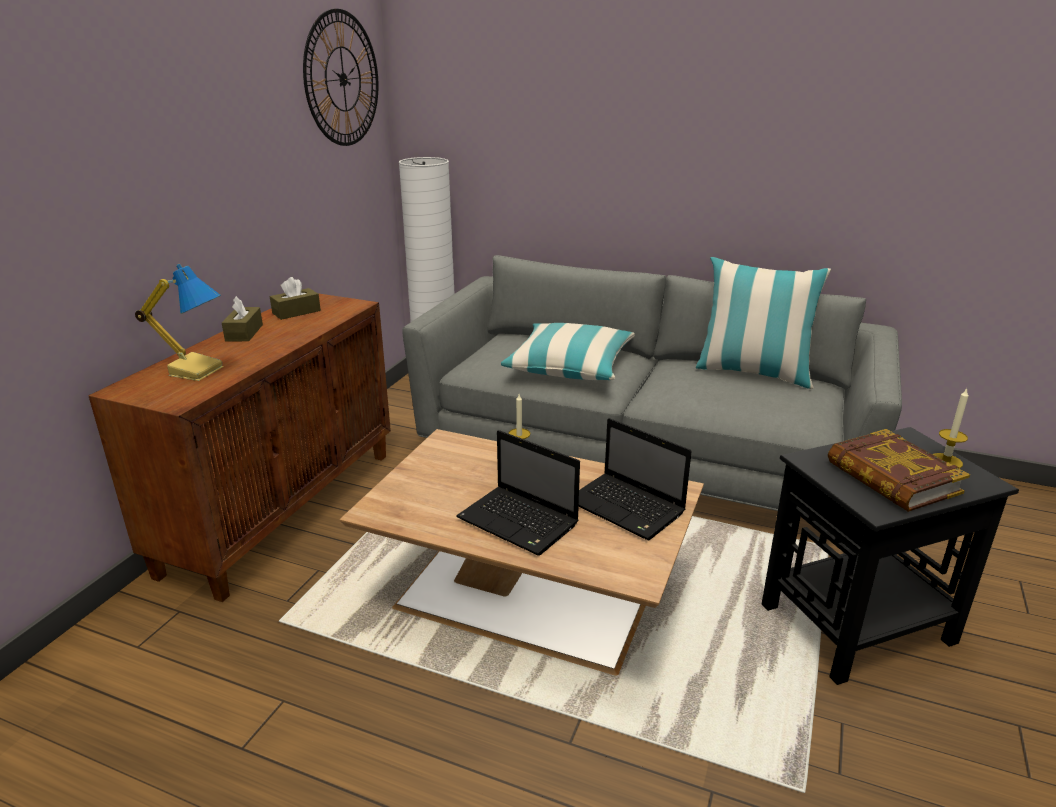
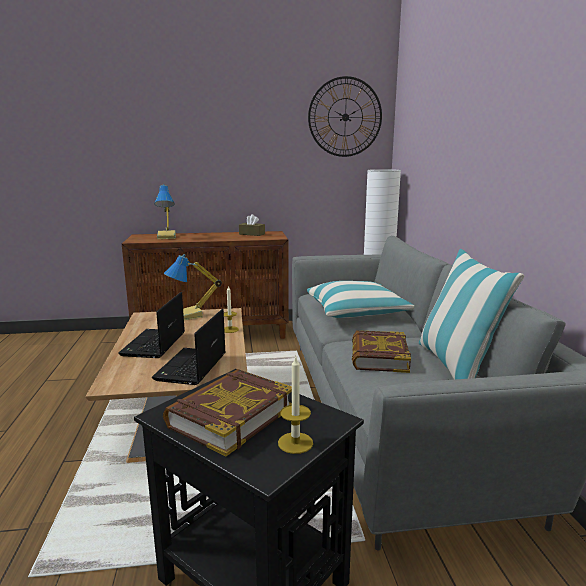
camera: 60 degrees right, 10 degrees down
(244, 333) = (215, 234): brown tissue box -> none
(425, 472) = (190, 316): none -> table lamp
(709, 395) = (378, 356): none -> book

